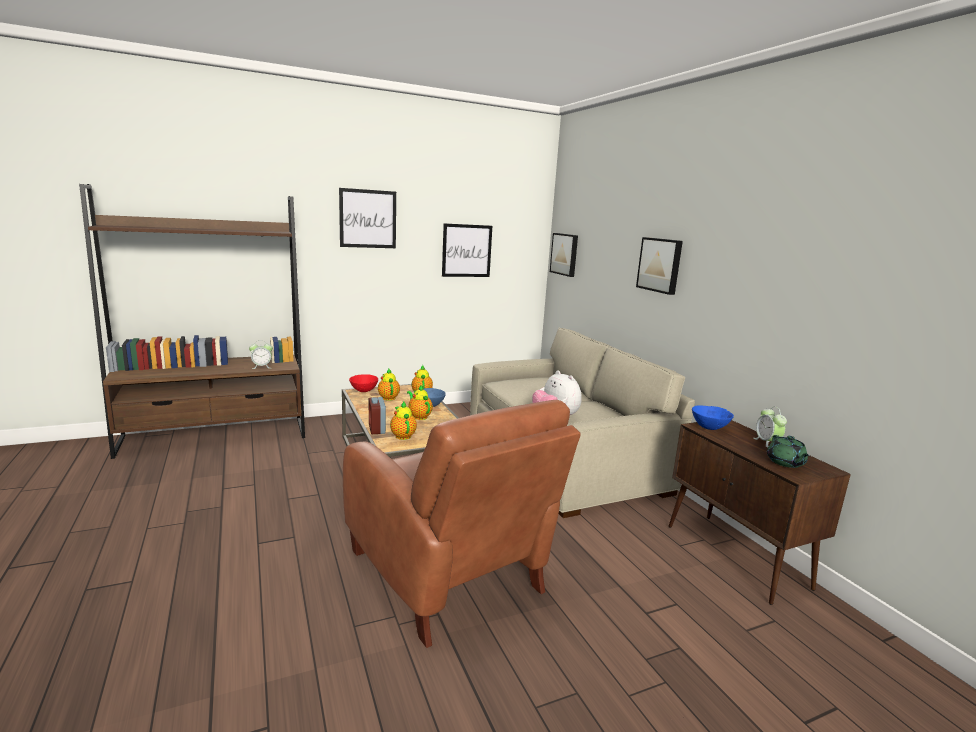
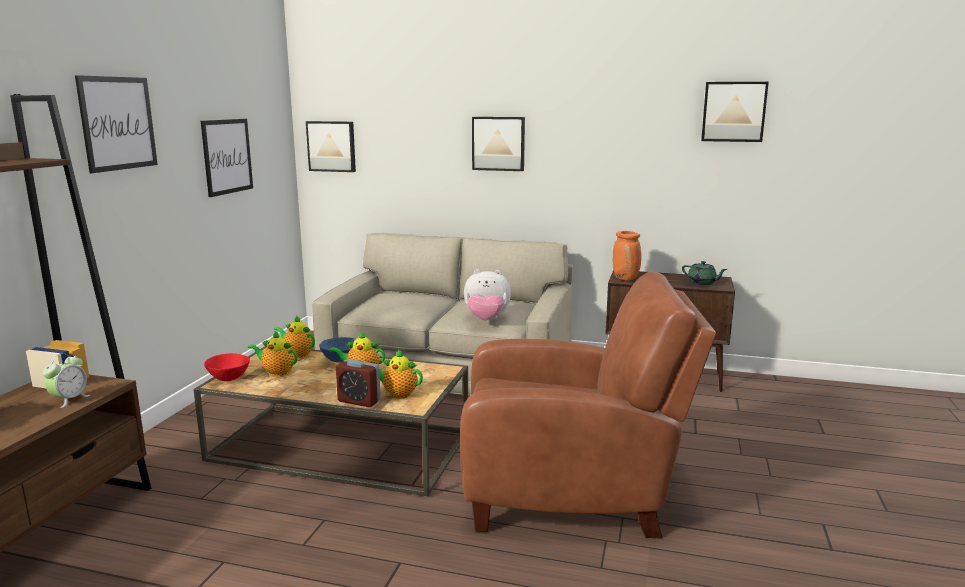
camera: 50 degrees left, 0 degrees up
(709, 428) = (626, 279): blue bowl -> orange vase
(767, 443) = (667, 276): alarm clock -> none
(895, 252) = (733, 111): none -> picture

